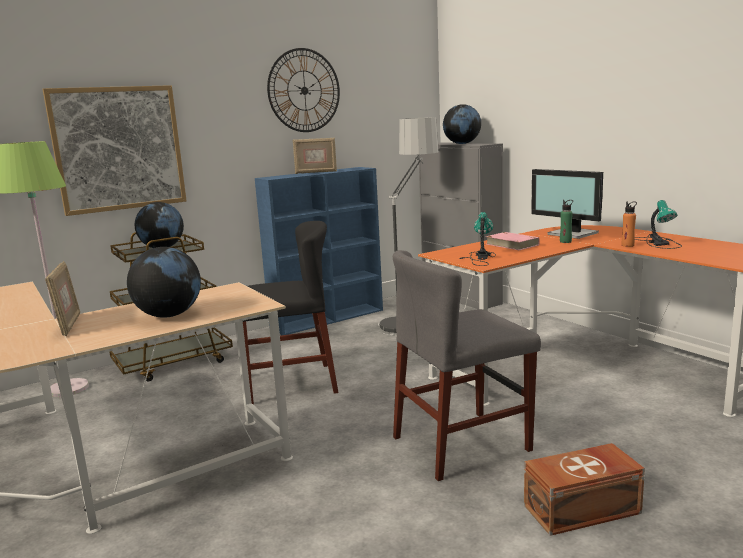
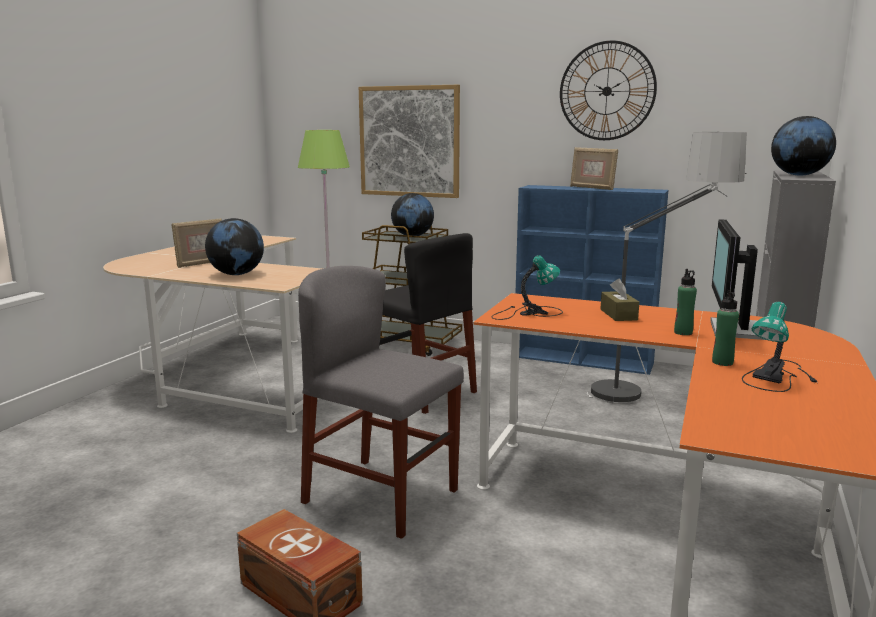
camera: 55 degrees right, 0 degrees up
(512, 244) = (618, 315): pink book -> brown tissue box
(628, 245) = (722, 362): orange bottle -> green bottle

